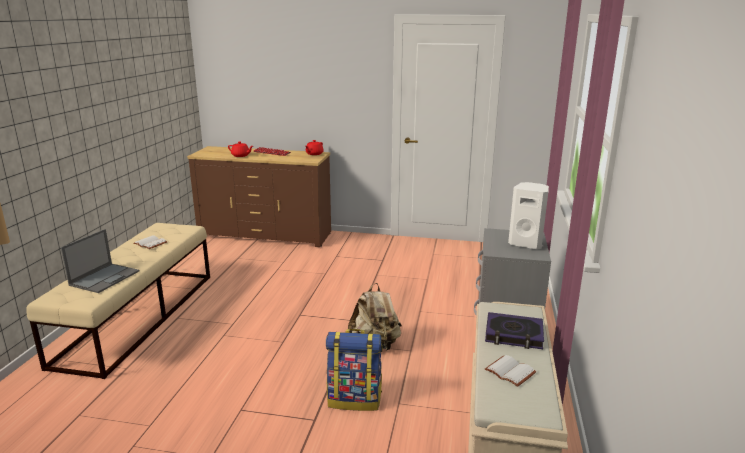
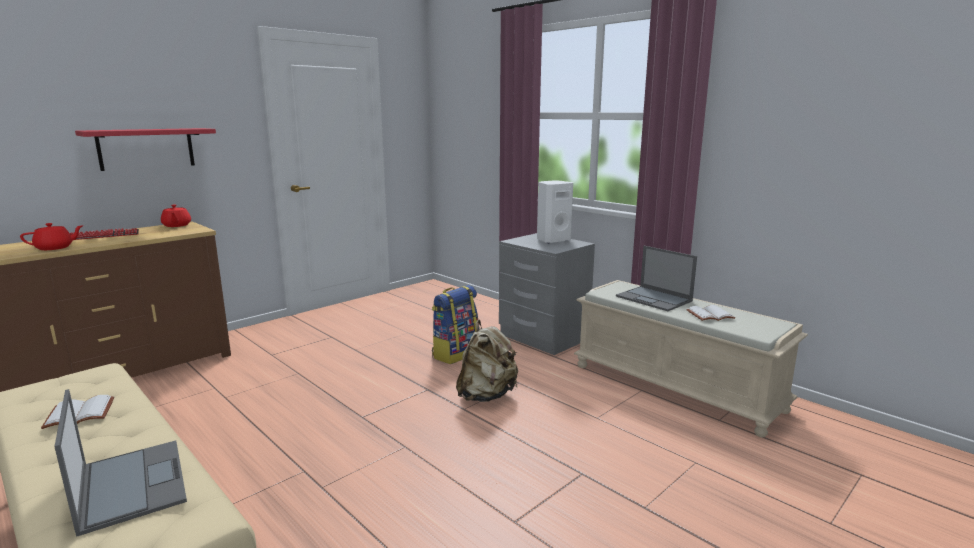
camera: 55 degrees left, 5 degrees down
(311, 101) = (146, 148): none -> red shelf
(355, 399) = (568, 438): backpack -> backpack (455, 353)
(513, 335) = (654, 299): book -> laptop

